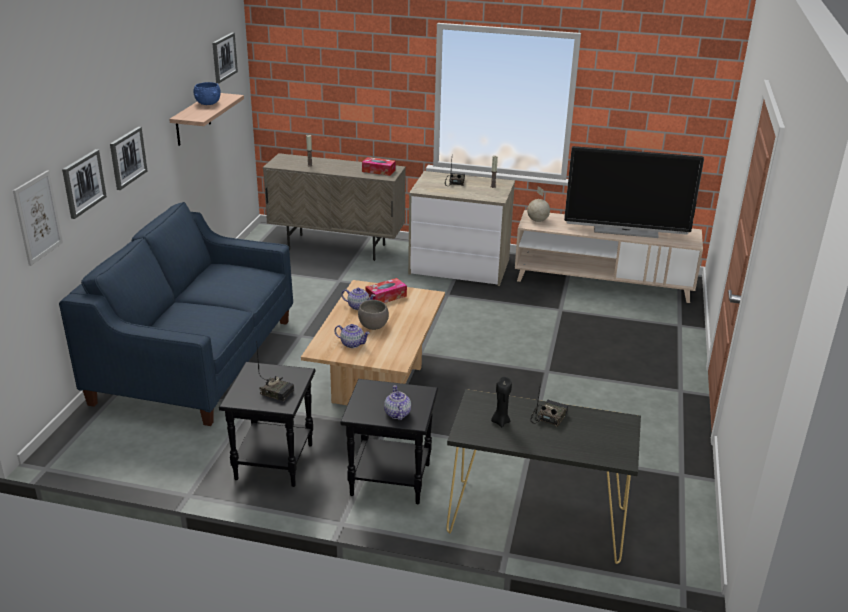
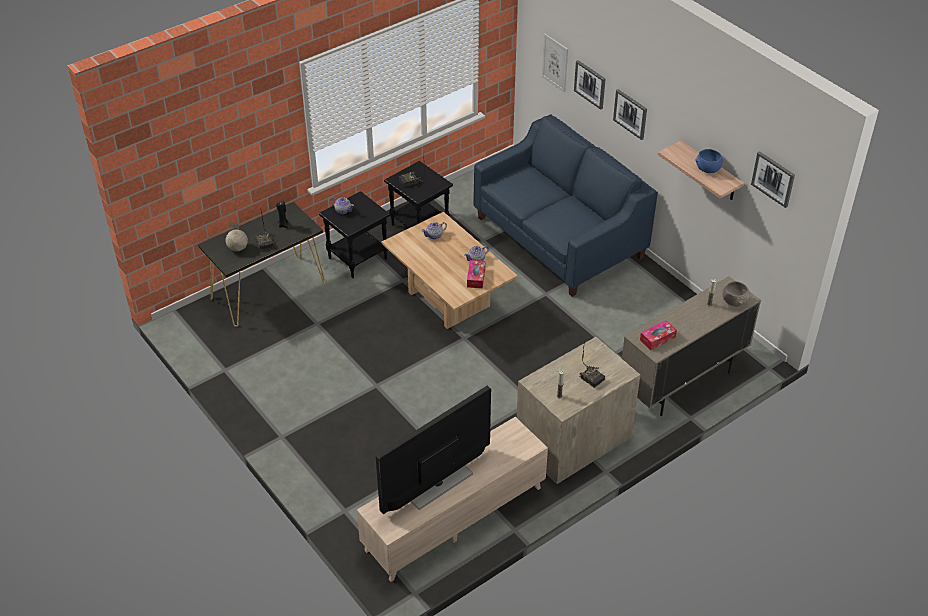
camera: 130 degrees right, 15 degrees up
(373, 325) = (446, 254): grey bowl -> grey bowl (734, 301)
(537, 221) = (516, 439): globe -> globe (237, 248)

